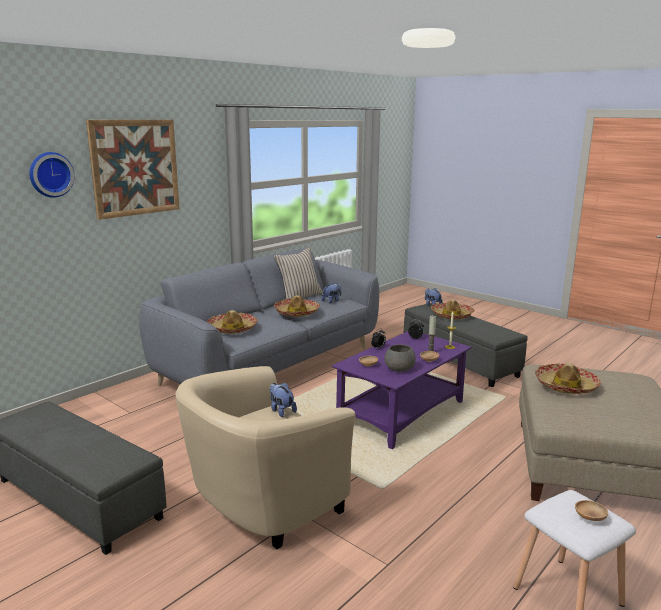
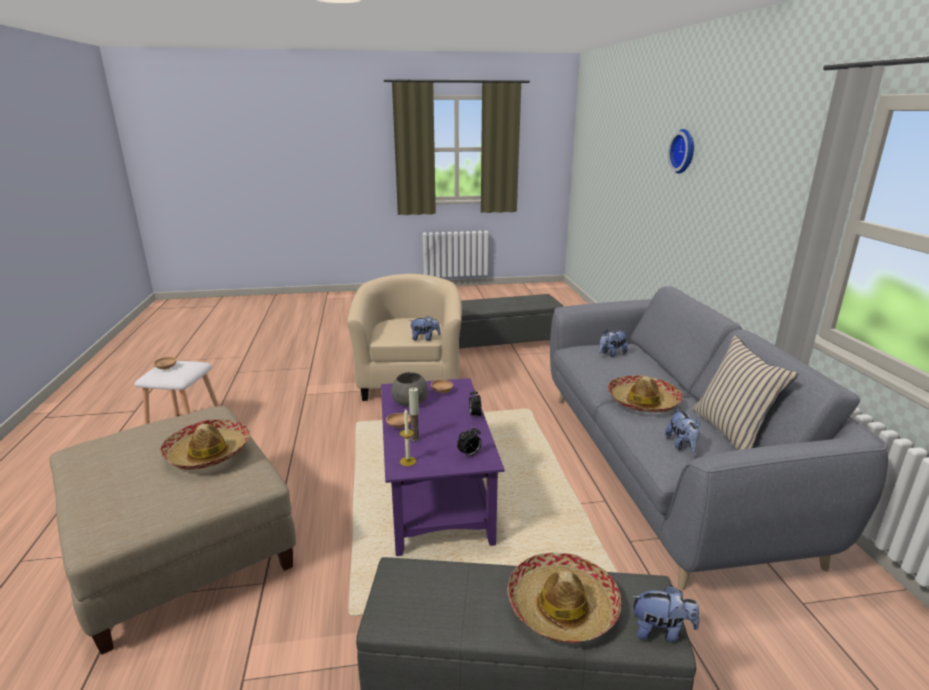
camera: 130 degrees right, 5 degrees up
(135, 167) = (738, 157): picture -> none
(232, 329) = (611, 354): hat -> plush toy

